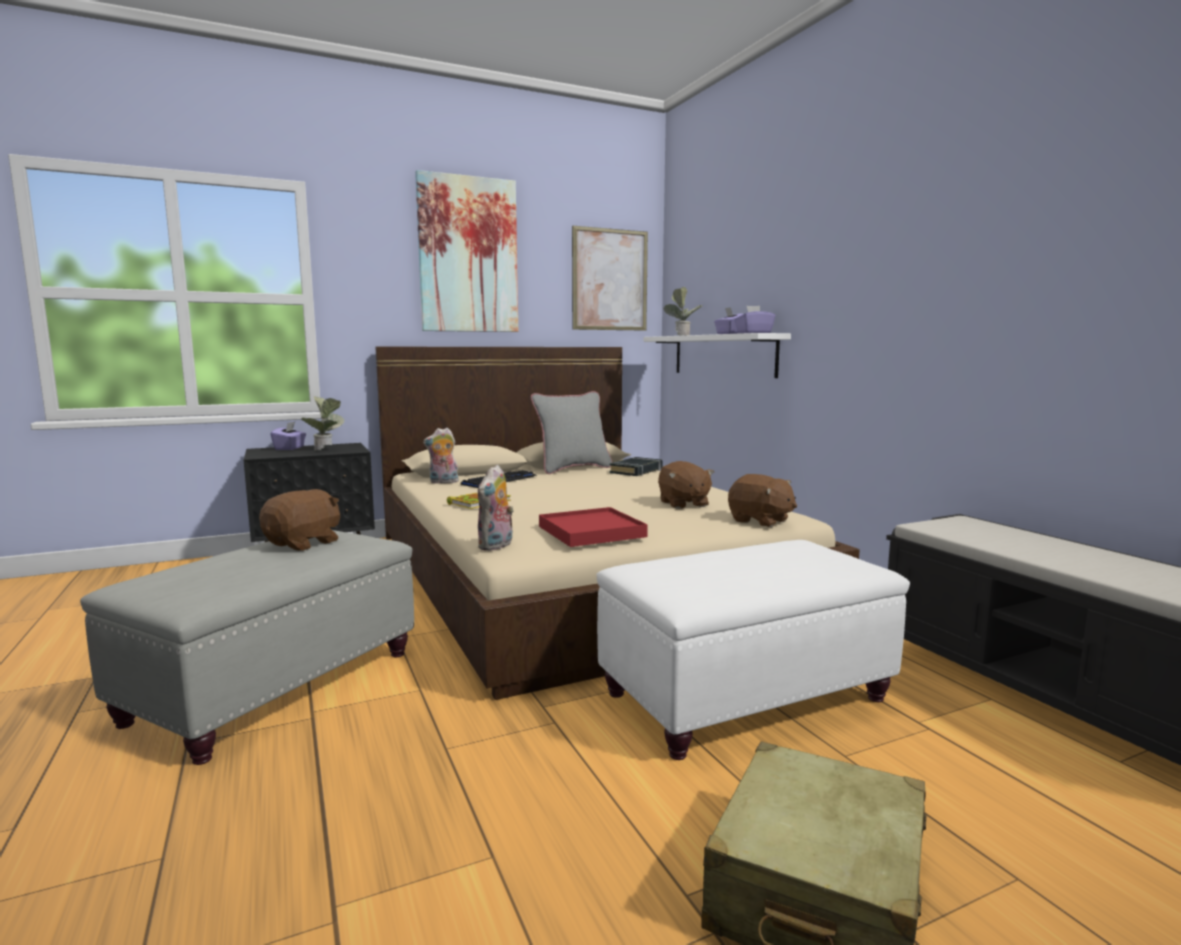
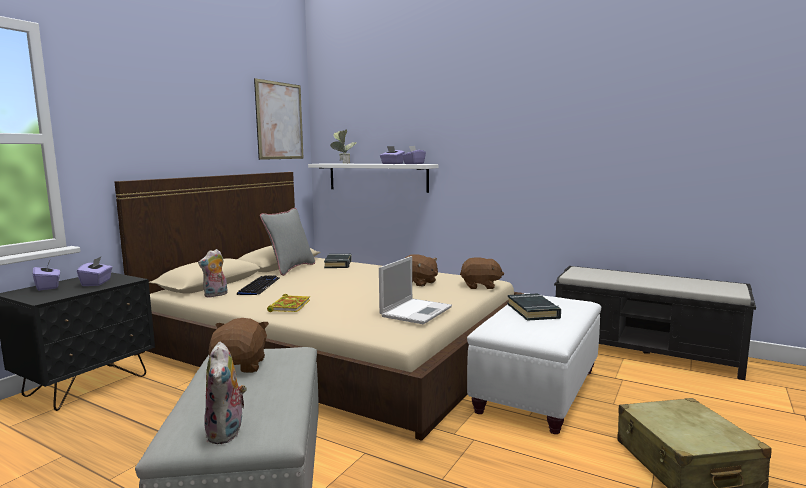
camera: 35 degrees left, 0 degrees up
(327, 450) = (97, 283): potted plant -> purple tissue box
(468, 255) = (183, 99): picture -> none
(496, 546) = (378, 334): plush toy -> plush toy (227, 433)
(591, 531) = (416, 311): red tray -> laptop
(750, 562) = (533, 311): none -> black book

